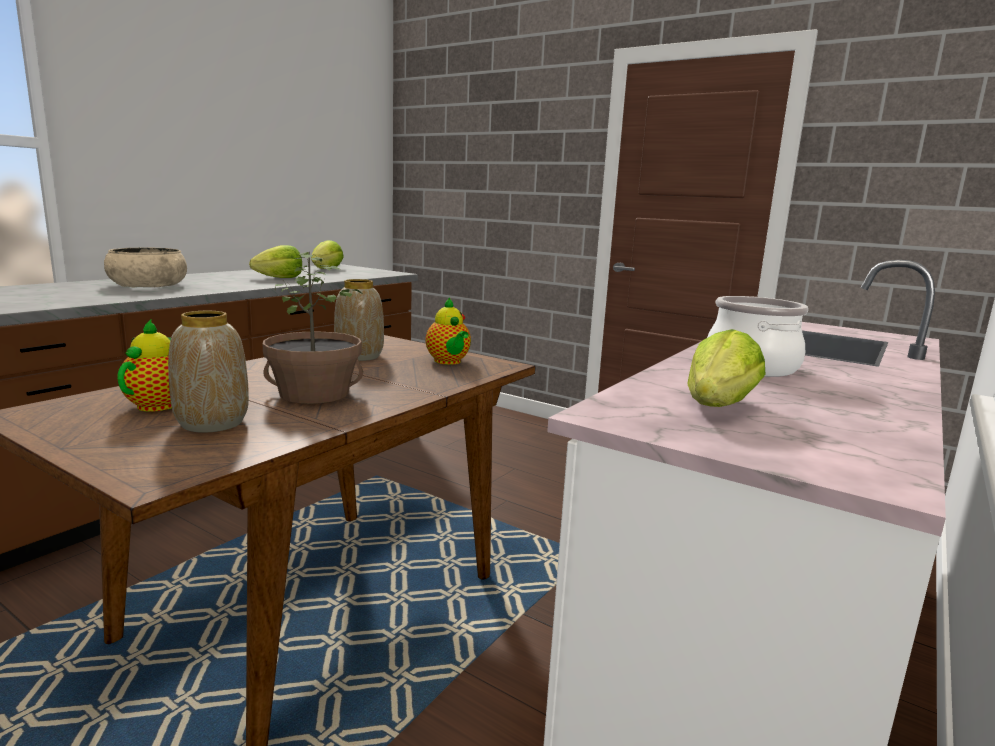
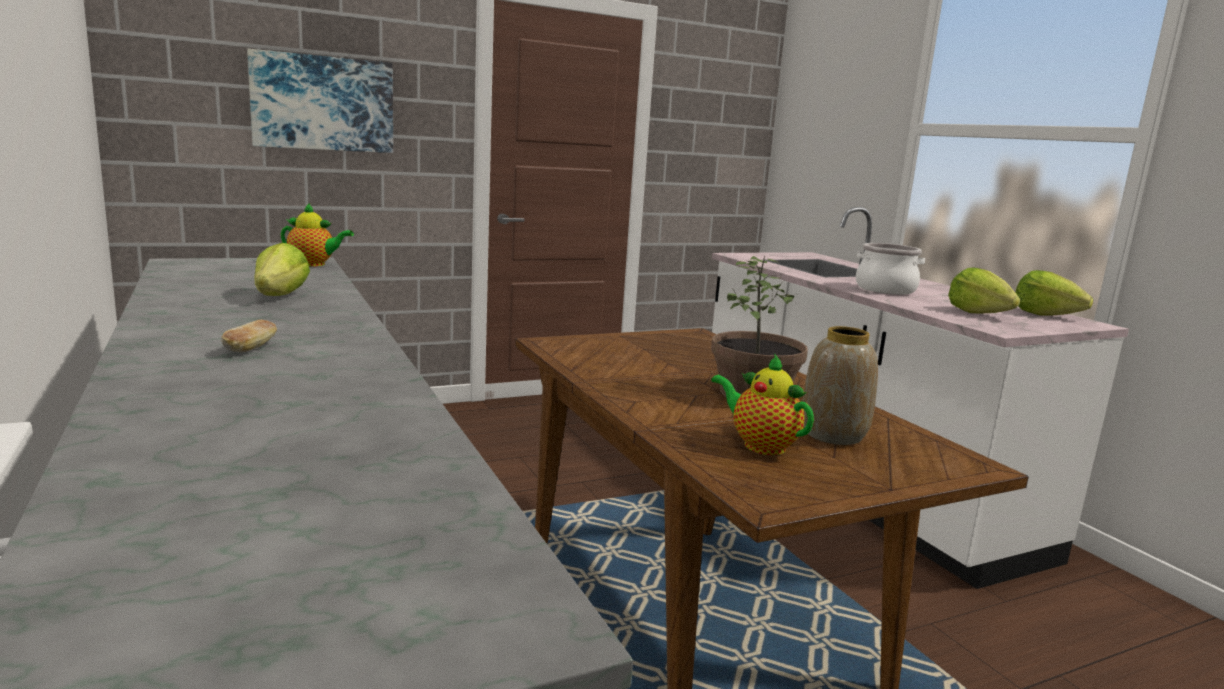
camera: 60 degrees left, 0 degrees up
(148, 285) = (250, 349): beige bowl -> bread
(326, 269) = (213, 270): lettuce -> lettuce (1045, 314)
(359, 356) = (619, 361): vase -> none
(448, 362) = (671, 343): teapot -> teapot (314, 264)
(497, 170) = (323, 103): none -> picture

